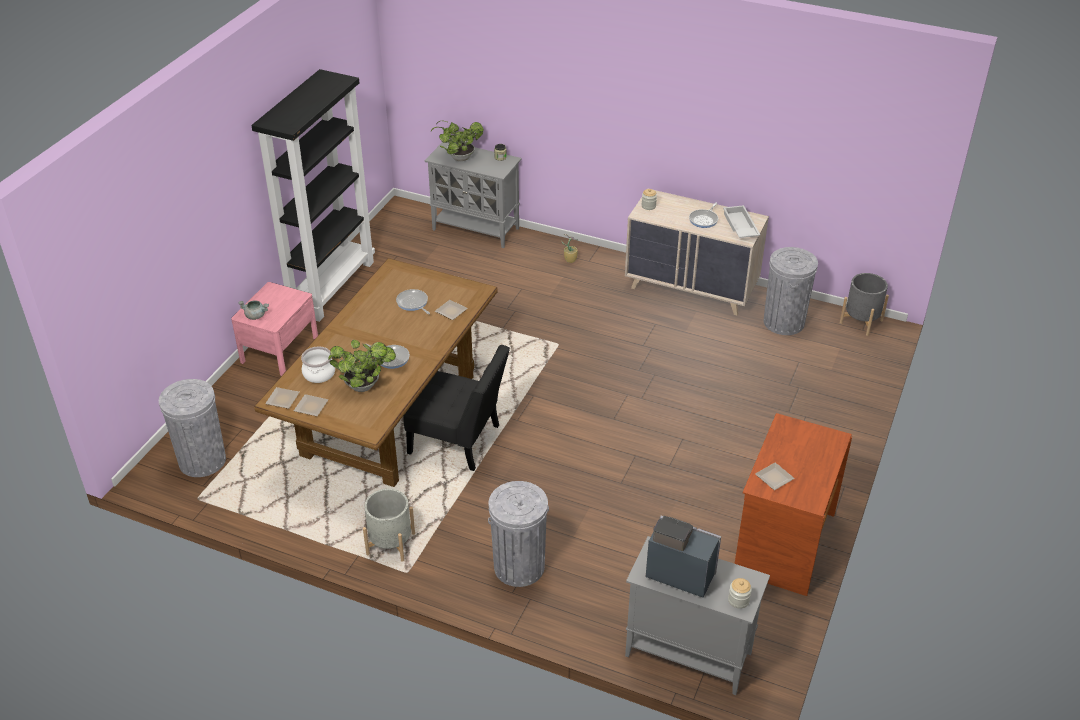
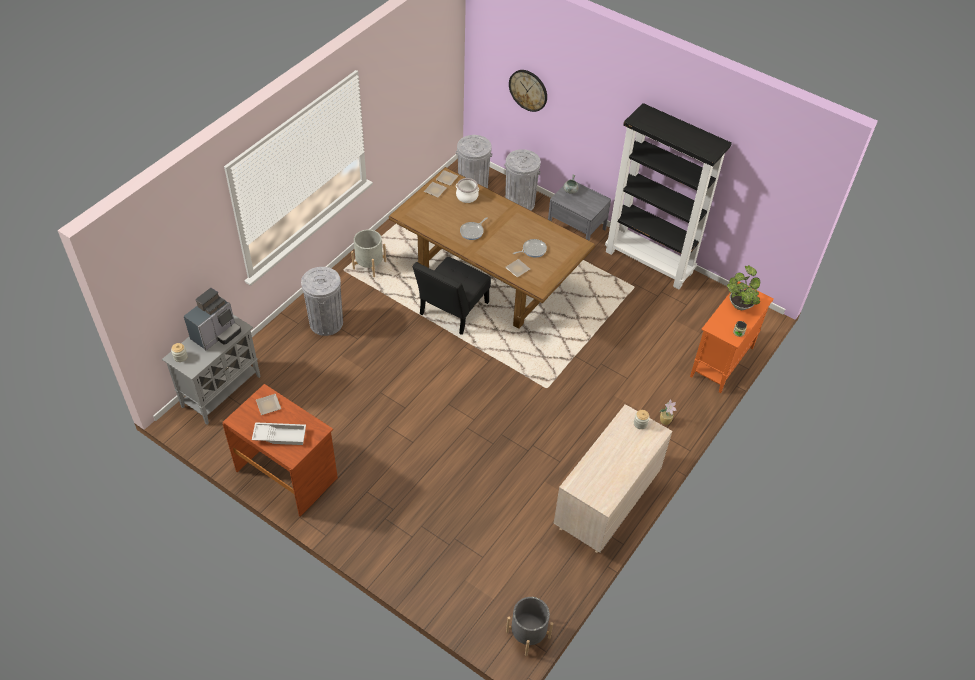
camera: 100 degrees right, 10 degrees up
(152, 274) = (528, 90): none -> wall clock
(279, 350) = (576, 229): pink nightstand -> grey nightstand
(365, 386) = (447, 216): potted plant -> none
(476, 229) = (721, 362): grey cabinet -> orange cabinet
(704, 219) = (610, 461): frying pan -> none
(739, 226) = (594, 486): white tray -> white tray (280, 435)
(783, 322) = (541, 564): grey trash can -> grey trash can (520, 203)

